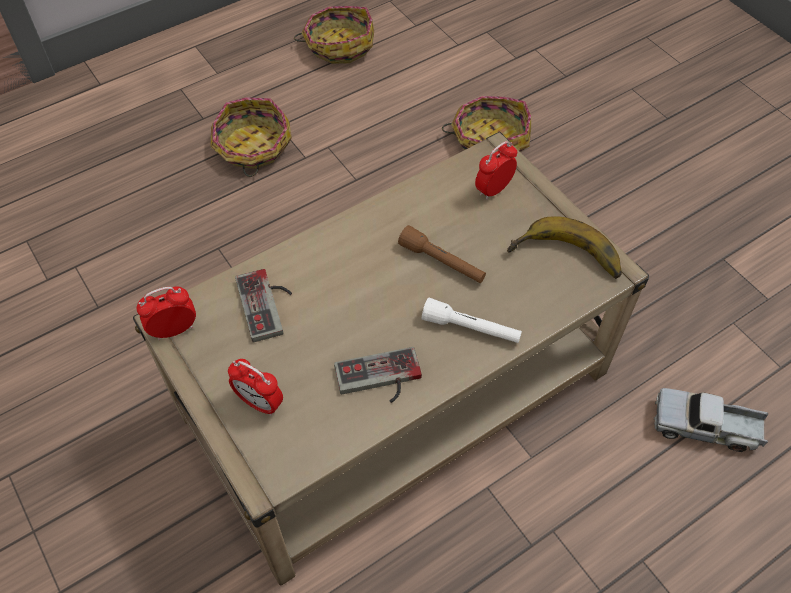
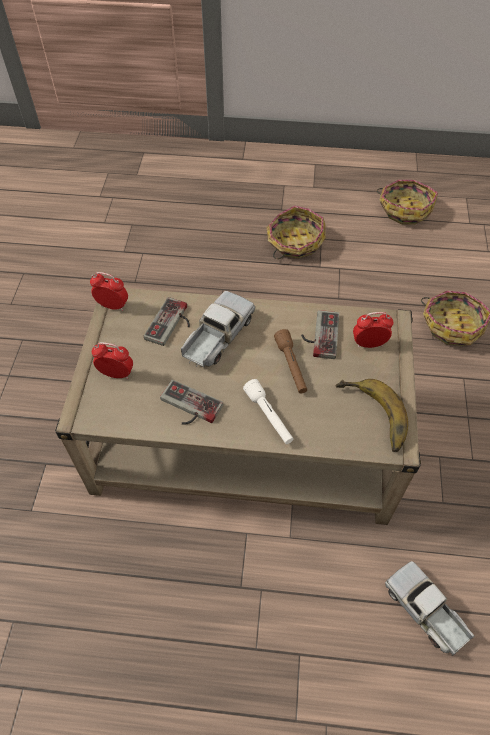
camera: 40 degrees right, 0 degrees up
(260, 403) = (116, 374): alarm clock -> alarm clock turned 120 degrees clockwise
(334, 283) = (217, 336): none -> toy truck
(437, 212) = (319, 335): none -> game controller

